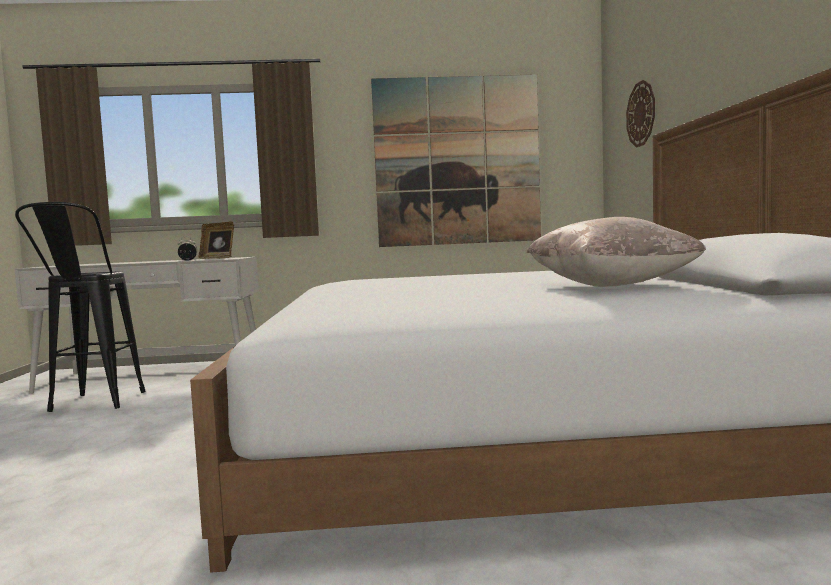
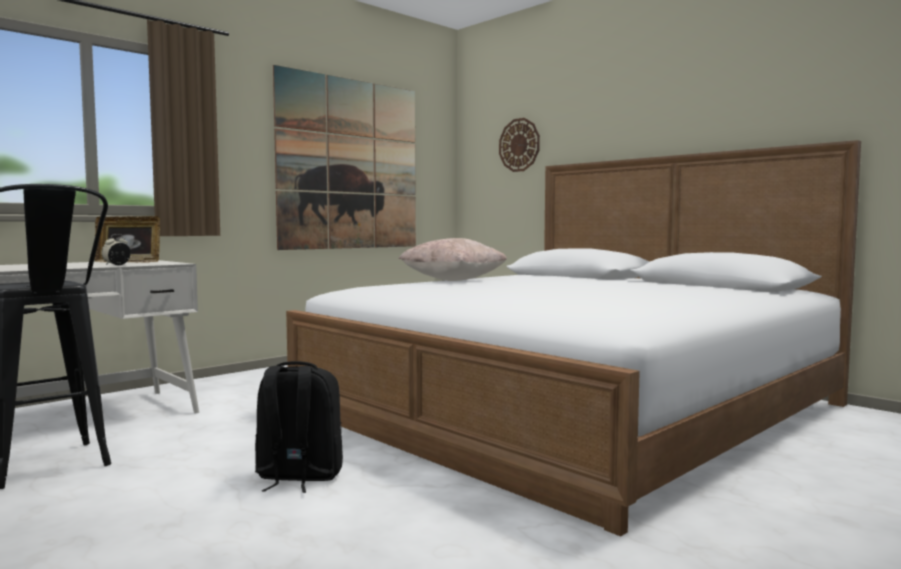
camera: 40 degrees left, 0 degrees up
(170, 442) = (298, 477): none -> black backpack
(610, 285) = (664, 288): beige pillow -> beige pillow (453, 280)

